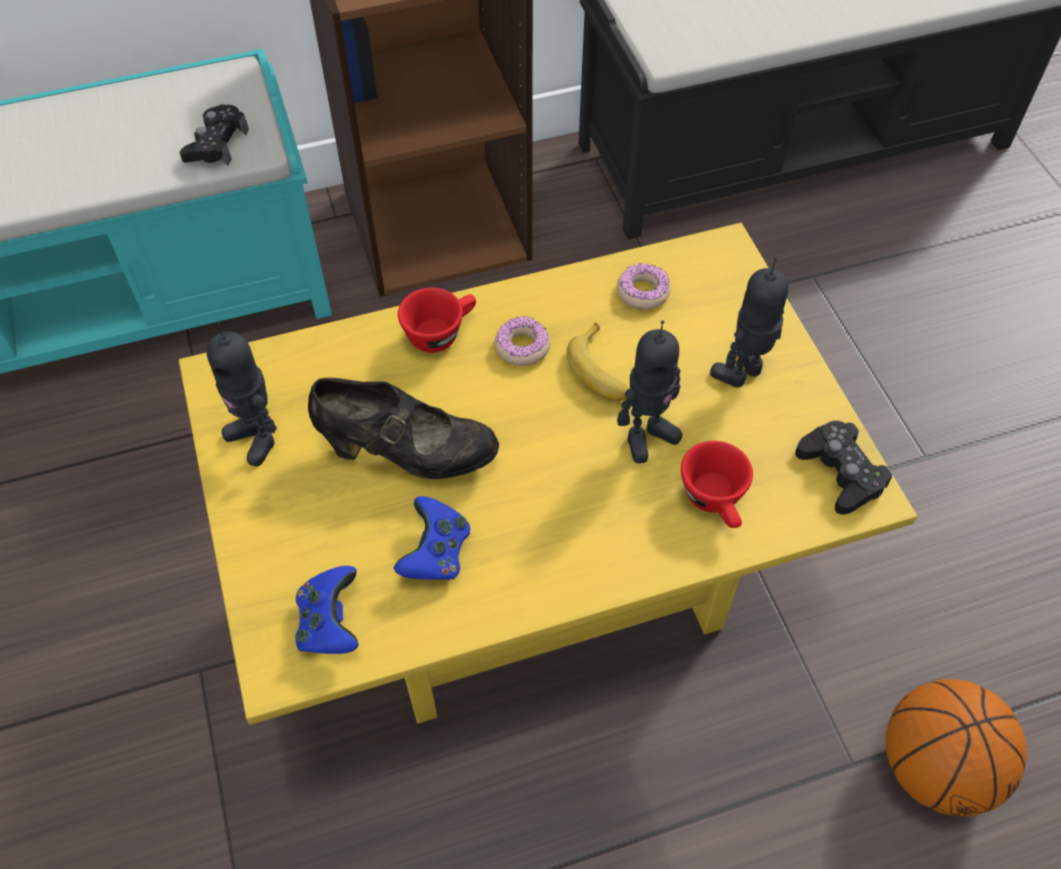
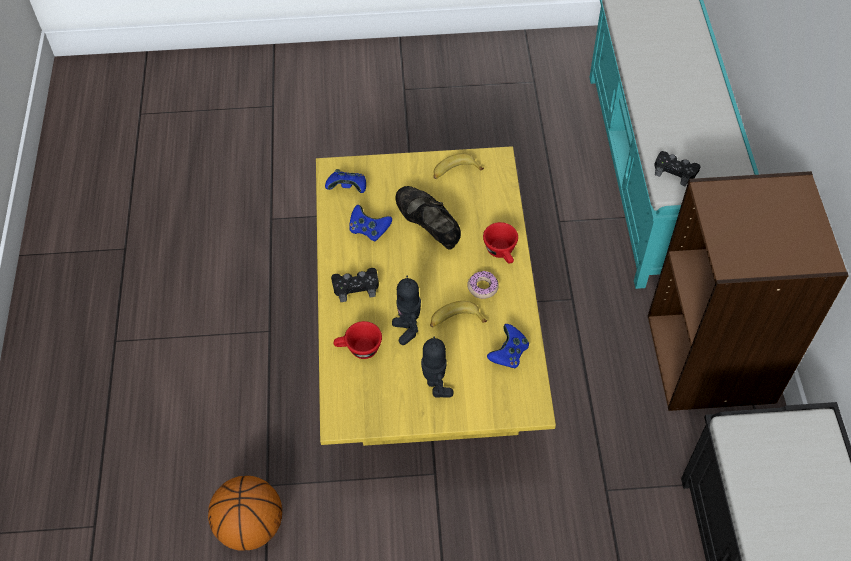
camera: 105 degrees right, 0 degrees up
(256, 438) = (455, 171): toy robot -> banana
(407, 453) = (428, 227): black shoe -> black shoe turned 120 degrees clockwise
(643, 292) = (508, 354): donut -> blue game controller
(841, 472) = (357, 413): black game controller -> black game controller (356, 287)

